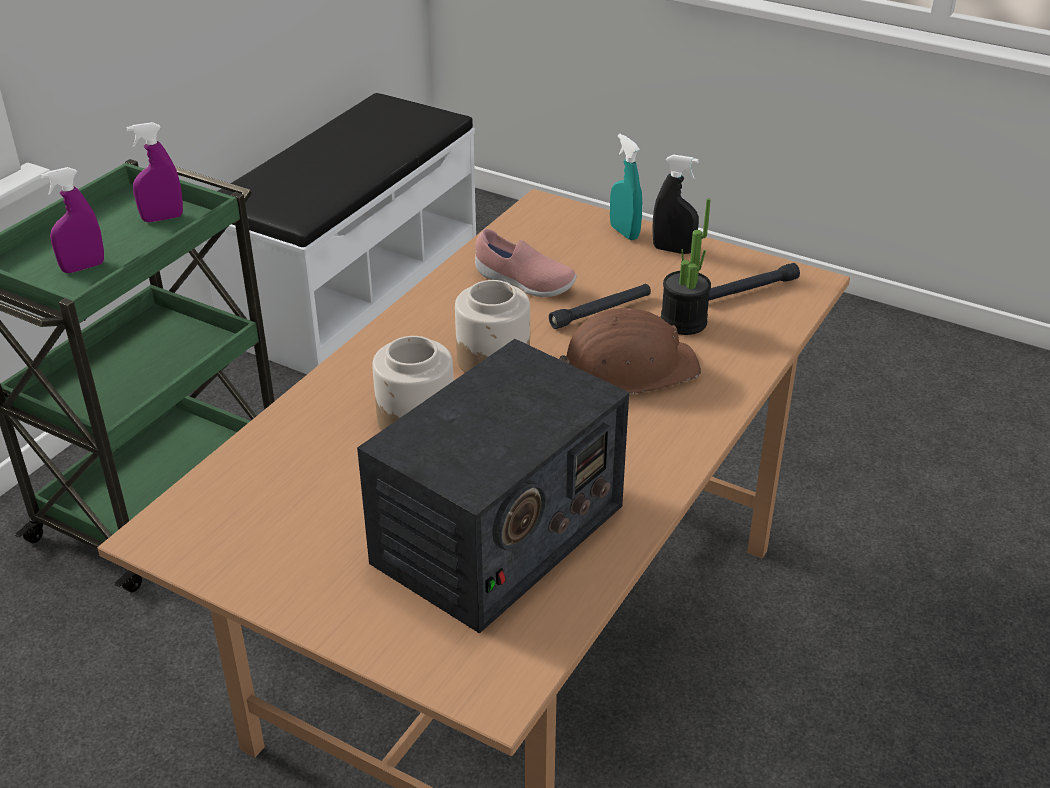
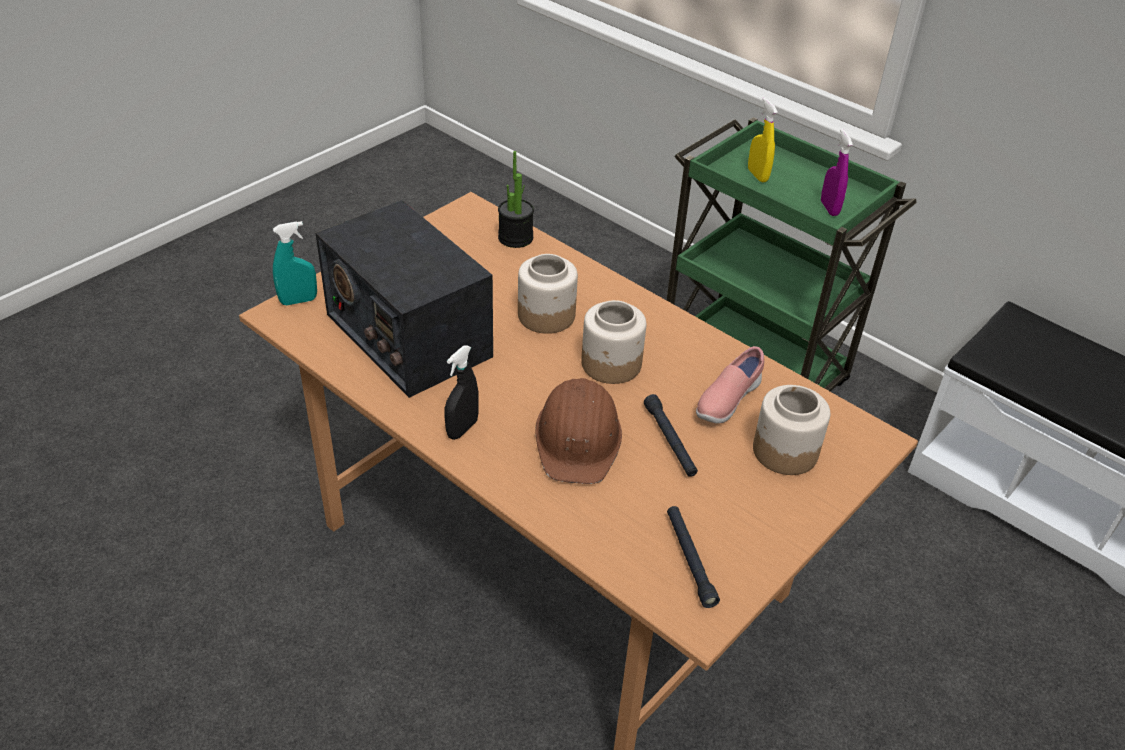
camera: 100 degrees right, 5 degrees up
(83, 267) = (757, 175): purple spray bottle -> yellow spray bottle
(581, 249) = (784, 451): none -> jar
(624, 232) = (818, 490): turquoise spray bottle -> turquoise spray bottle (298, 301)
(673, 250) = (778, 520): black spray bottle -> black spray bottle (462, 429)
(683, 322) = (641, 493): potted plant -> potted plant (515, 238)

